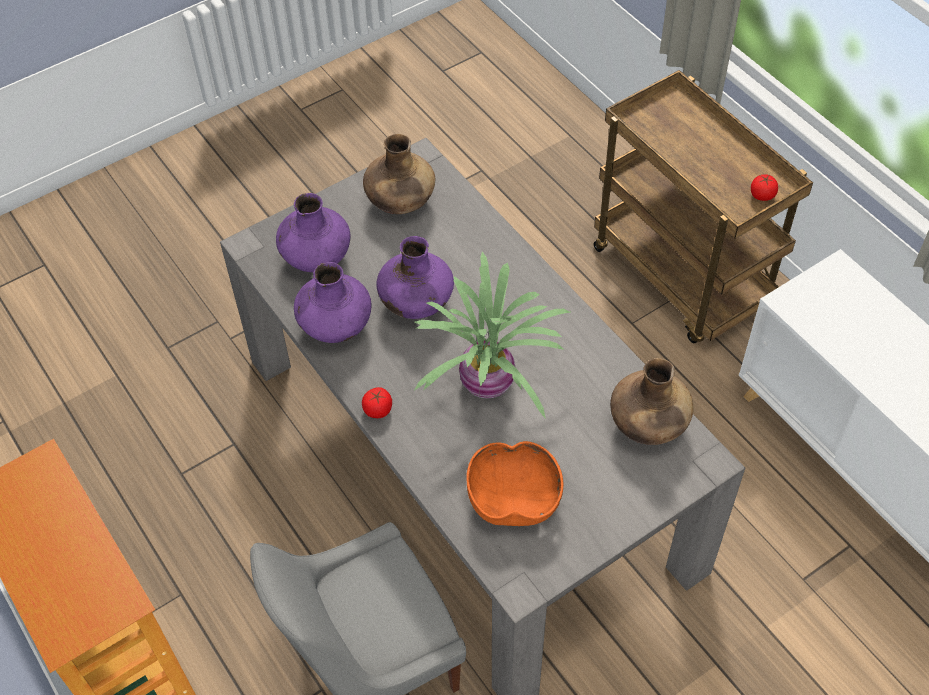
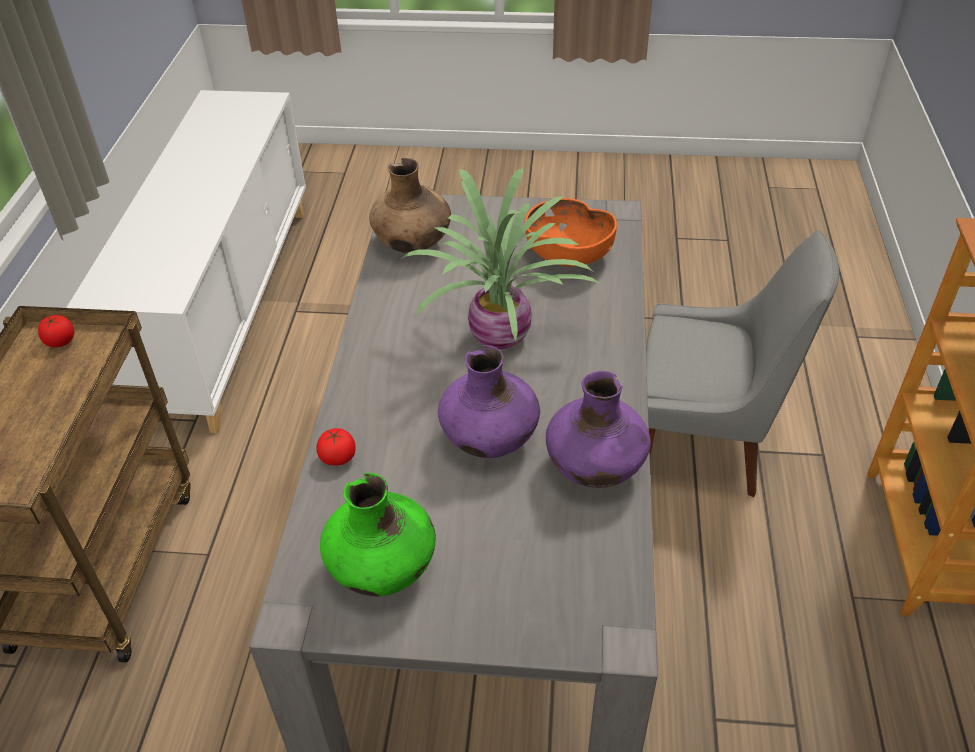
camera: 140 degrees left, 10 degrees down
(316, 258) = (549, 563): purple vase -> none
(378, 410) = (620, 370): tomato -> tomato (338, 457)
(400, 202) = (383, 569): brown vase -> green vase

